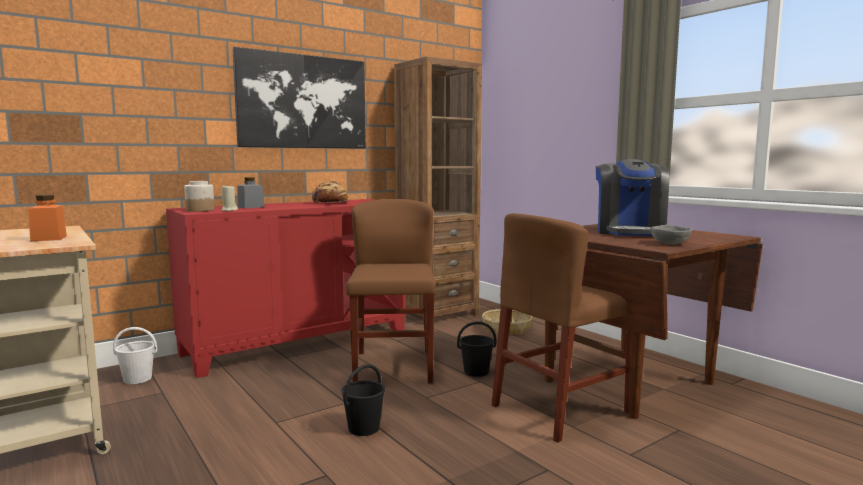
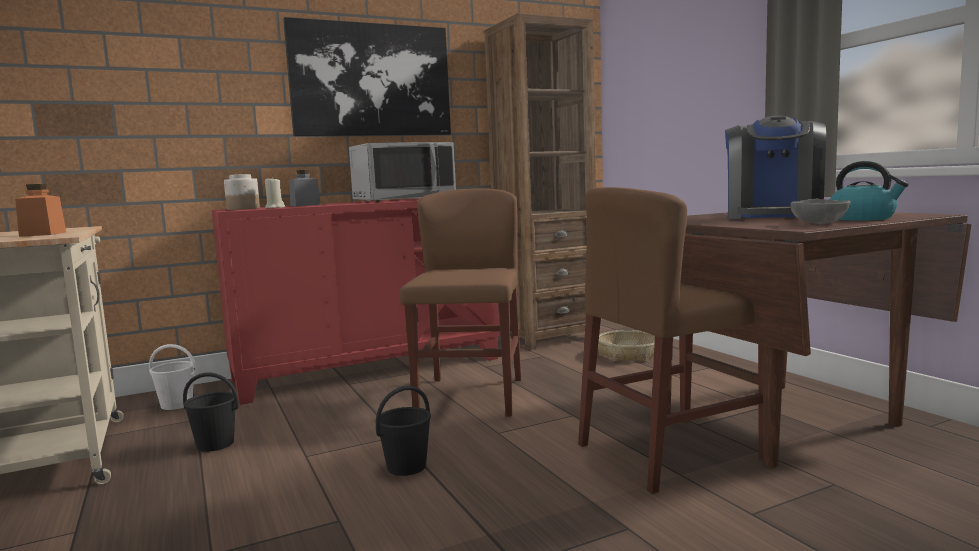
camera: 10 degrees right, 0 degrees up
(330, 203) = (403, 200): bread -> grey microwave
(476, 372) = (573, 404): black bucket -> black bucket (216, 444)
(695, 239) = (863, 218): none -> kettle

